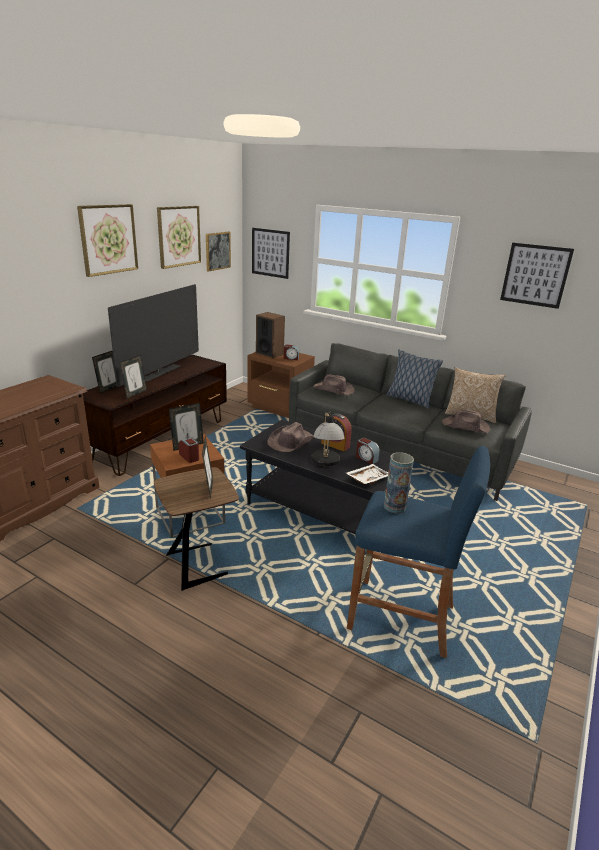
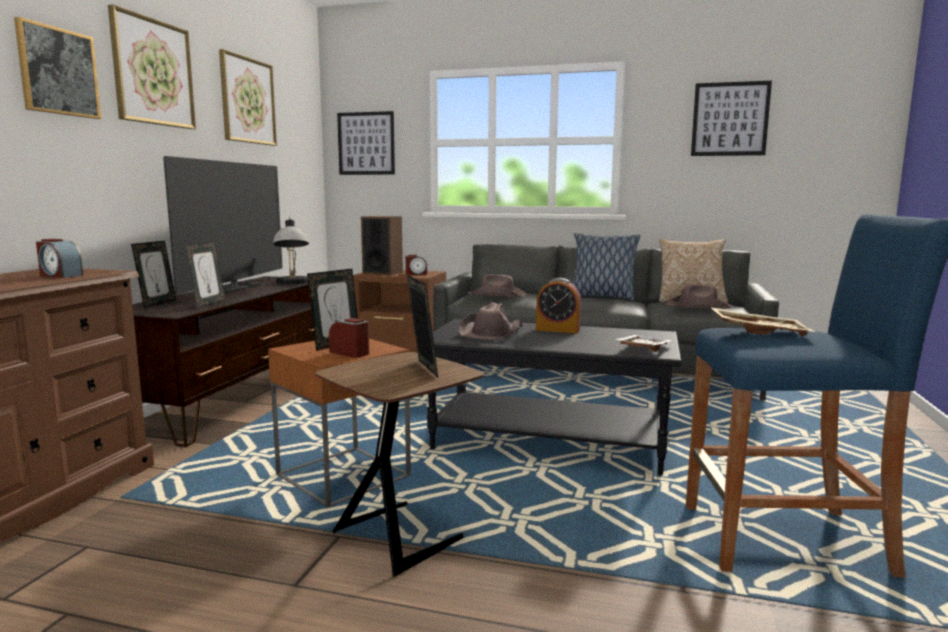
camera: 15 degrees left, 15 degrees down
(217, 251) = (295, 137): picture -> picture (58, 71)
(325, 463) = (565, 344): table lamp -> table lamp (293, 283)
(366, 458) = (615, 335): alarm clock -> alarm clock (60, 275)
(394, 506) = (758, 332): vase -> beige tray

